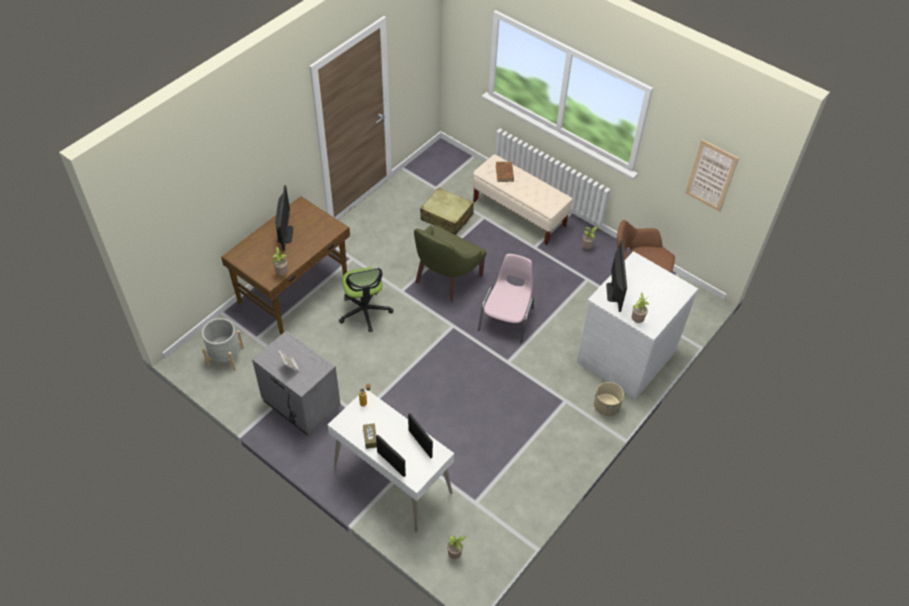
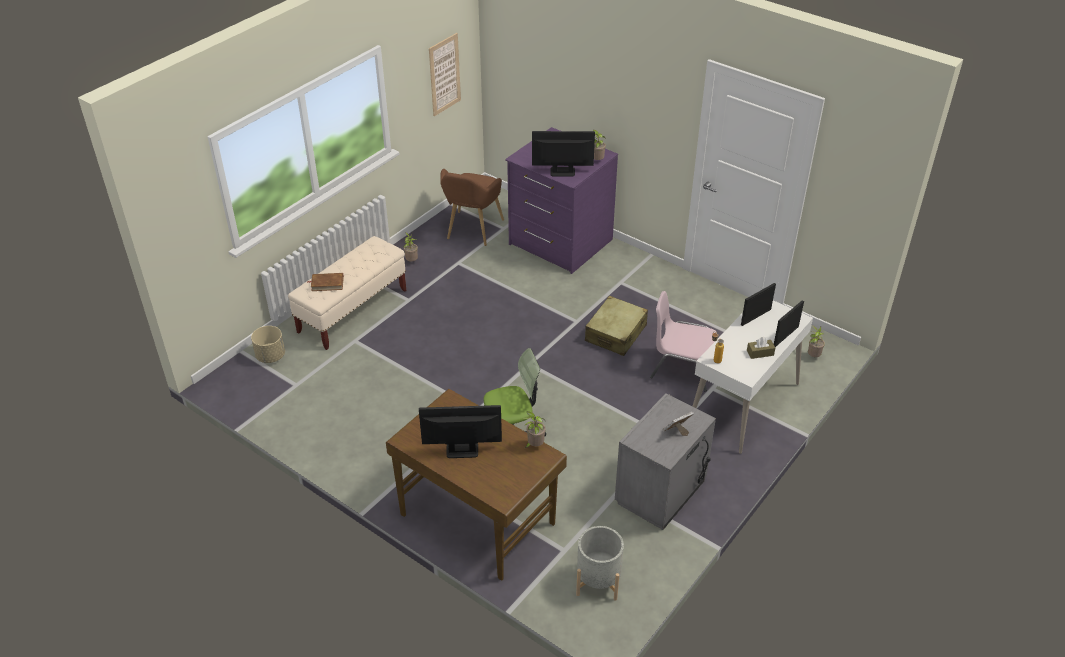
camera: 90 degrees left, 10 degrees down
(445, 278) = (456, 372): green armchair -> none
(447, 217) = (352, 373): beige suitcase -> beige suitcase (616, 333)
(507, 318) = (516, 321): pink chair -> pink chair (682, 367)
(606, 406) = (623, 257): beige planter -> beige planter (270, 356)
(625, 355) = (559, 242): white dresser -> purple dresser

